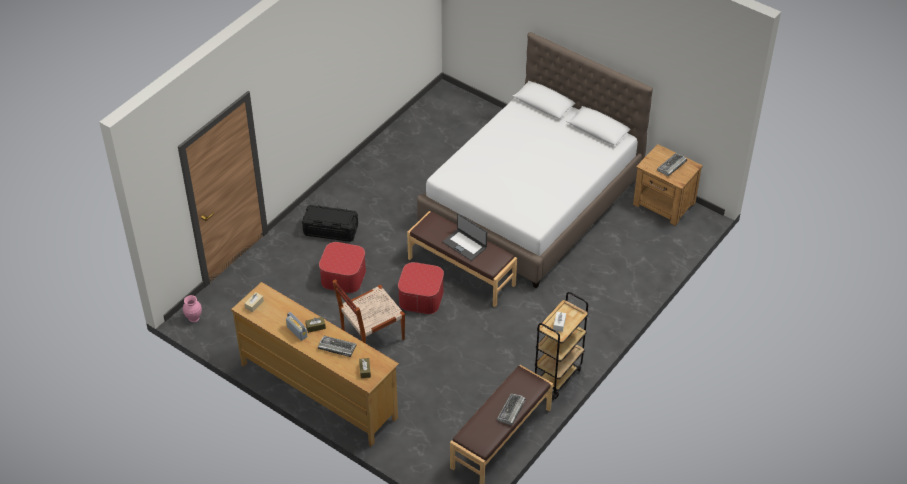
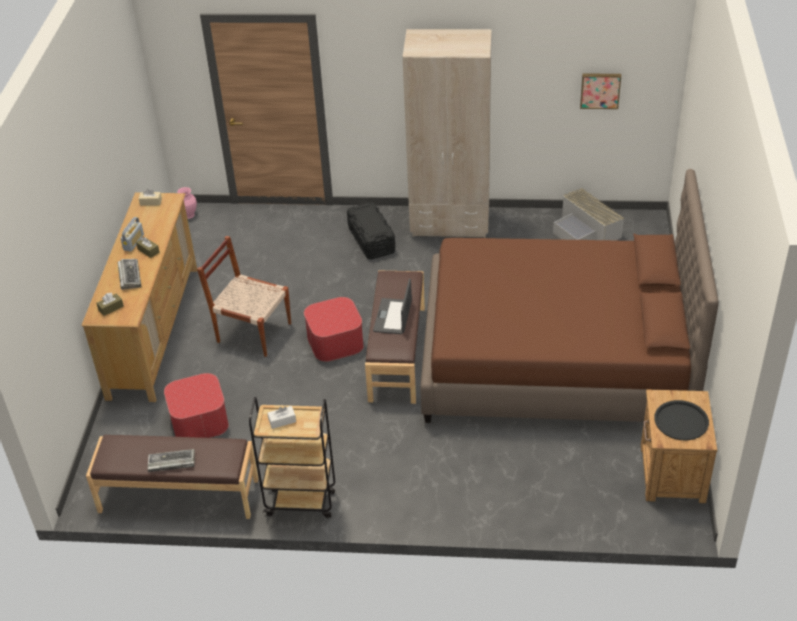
camera: 60 degrees right, 5 degrees down
(343, 276) = (317, 276): ottoman -> ottoman (199, 420)
(353, 182) = (450, 223): none -> beige wardrobe
(403, 23) = (600, 90): none -> picture
(426, 124) = (586, 230): none -> grey storage box
(532, 201) = (556, 358): white bed -> brown bed
(671, 166) = (681, 421): keyboard -> black tray

